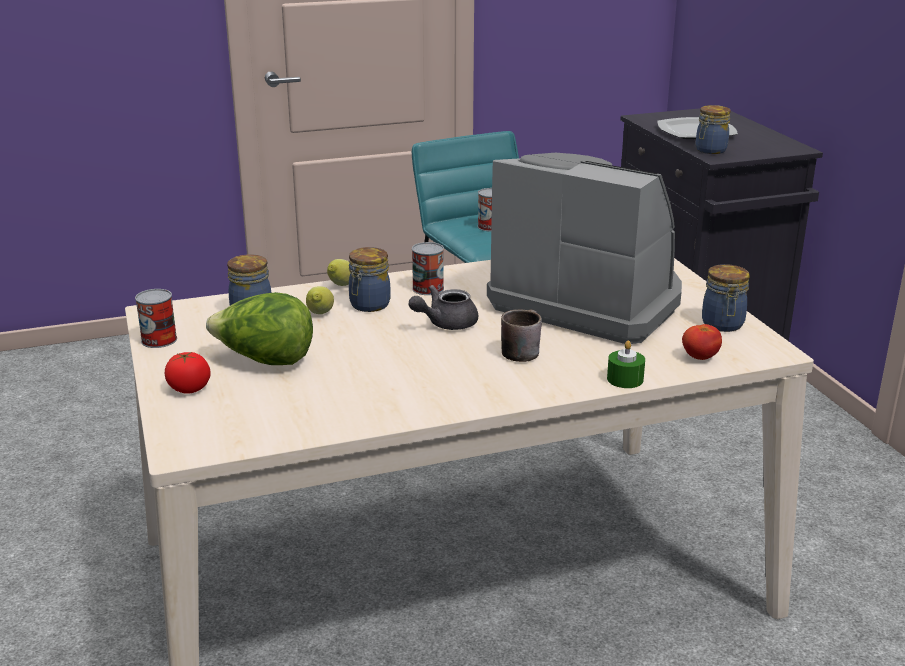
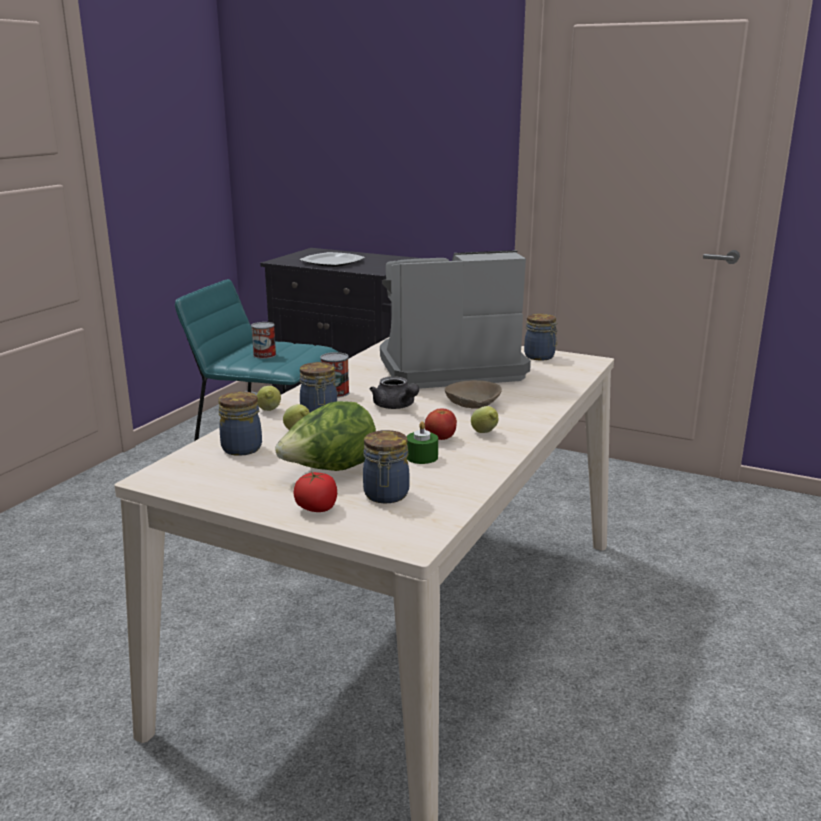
camera: 45 degrees left, 5 degrees down
(159, 340) = (209, 492): can -> none
(445, 324) = (396, 407): grey teapot -> grey teapot turned 45 degrees counterclockwise
(458, 385) = (485, 433): none -> lemon
(520, 350) = (473, 404): brown mug -> beige bowl
(625, 379) = (559, 397): green candle -> green candle (422, 457)
(699, 357) = (567, 374): tomato -> tomato (440, 438)
(709, 150) = (365, 269): jar -> jar (386, 495)

